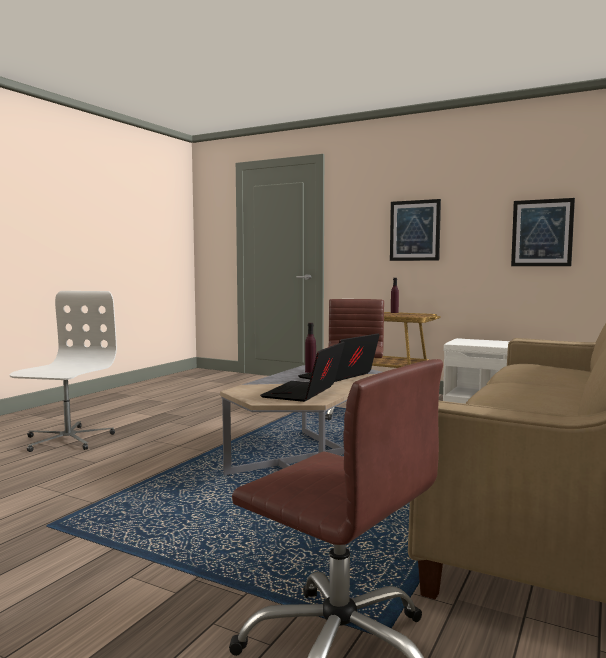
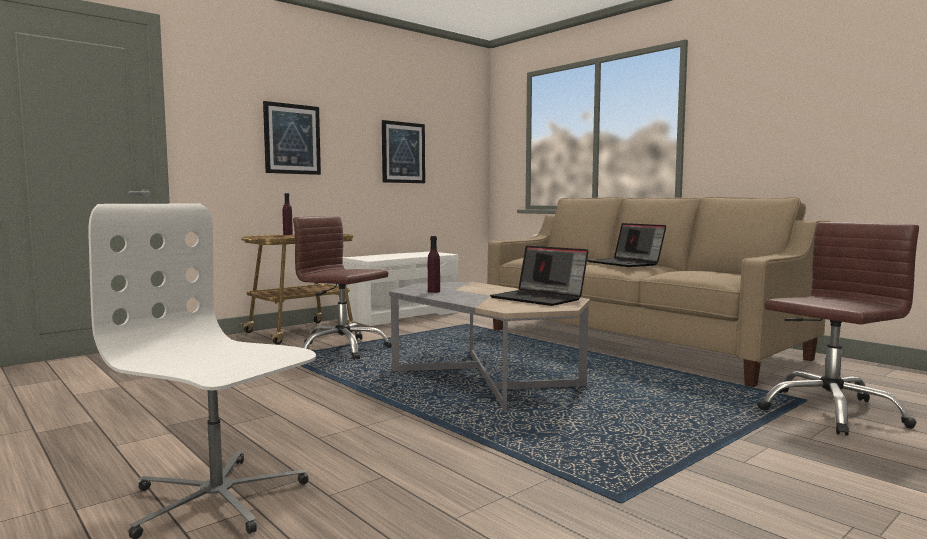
camera: 70 degrees left, 0 degrees up
(338, 377) = (472, 289): laptop -> laptop (626, 263)

